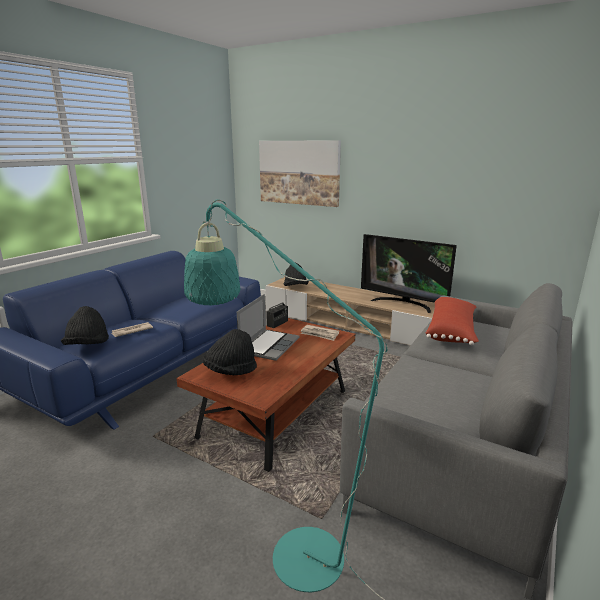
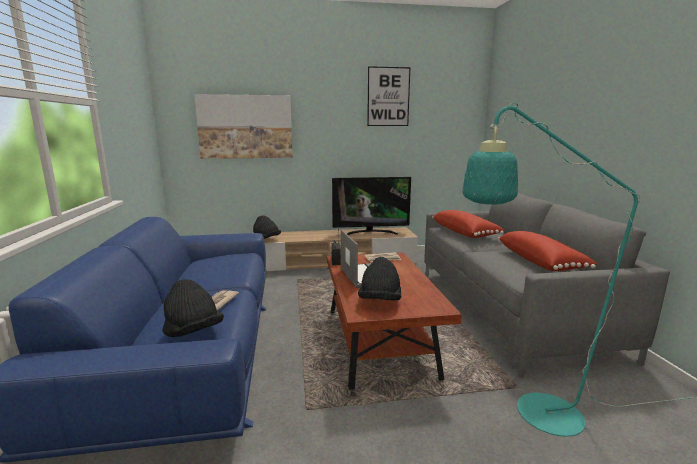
camera: 40 degrees left, 5 degrees down
(450, 395) = (541, 262): none -> red pillow
(452, 140) = (388, 97): none -> picture

